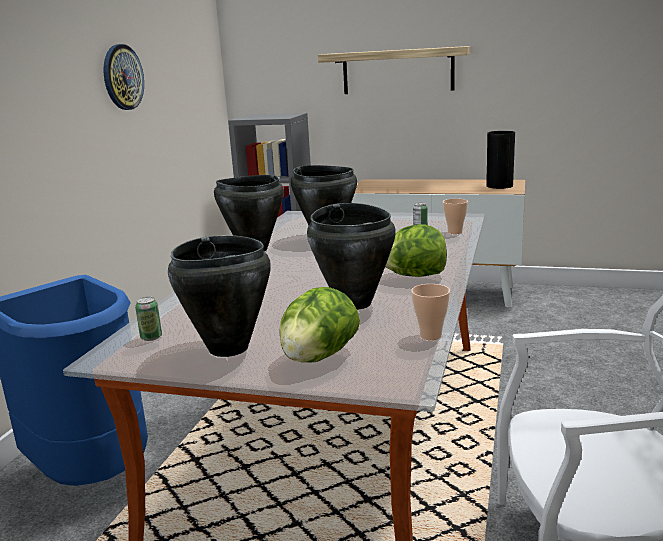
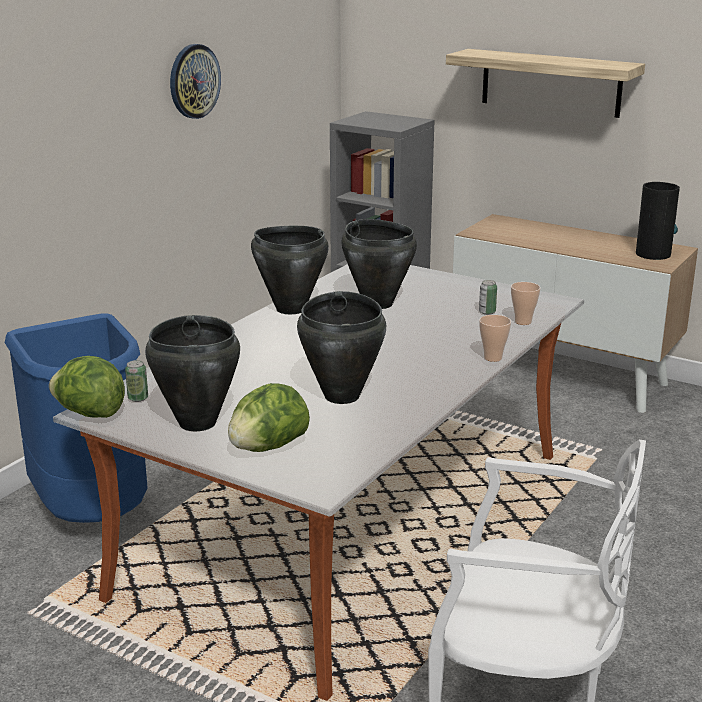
camera: 15 degrees right, 5 degrees up
(414, 276) = (427, 374): lettuce -> lettuce (89, 413)
(430, 335) = (384, 445): cup -> cup (493, 358)

